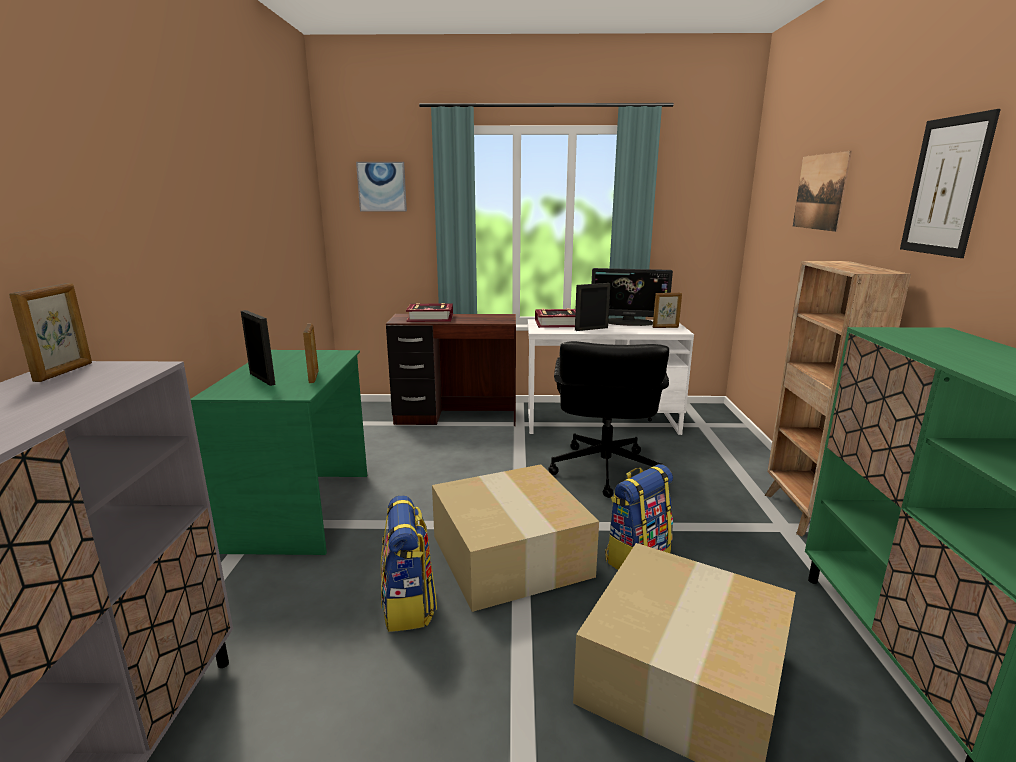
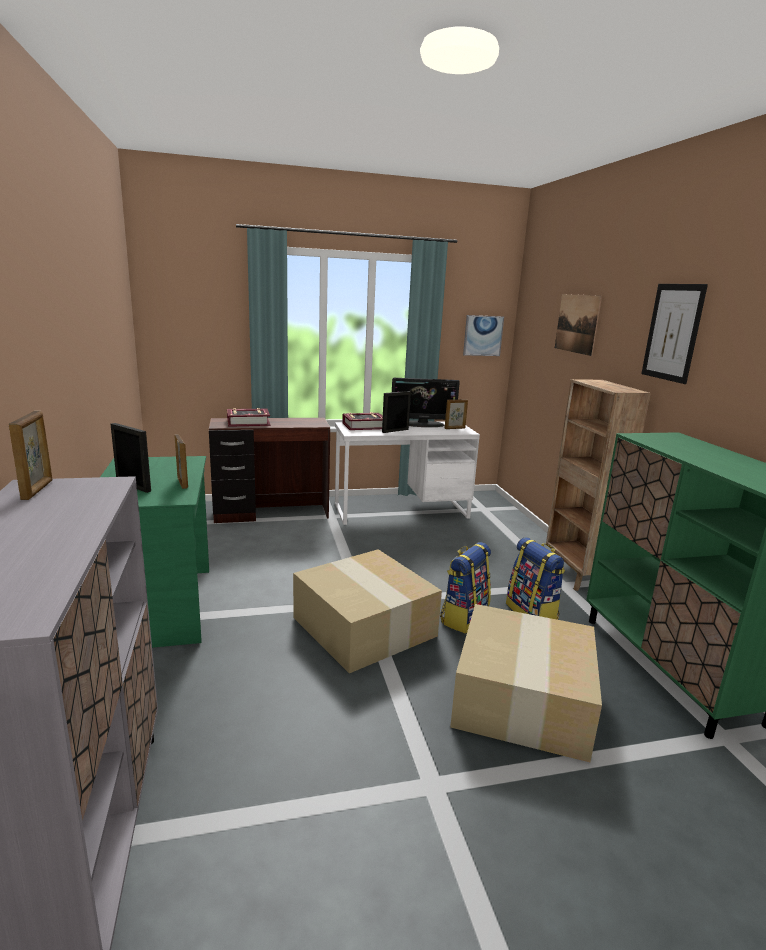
camera: 15 degrees left, 0 degrees up
(382, 186) = (196, 298): picture -> picture (483, 335)
(409, 605) = (294, 675): backpack -> backpack (532, 613)
(604, 470) = (417, 552): black office chair -> none

